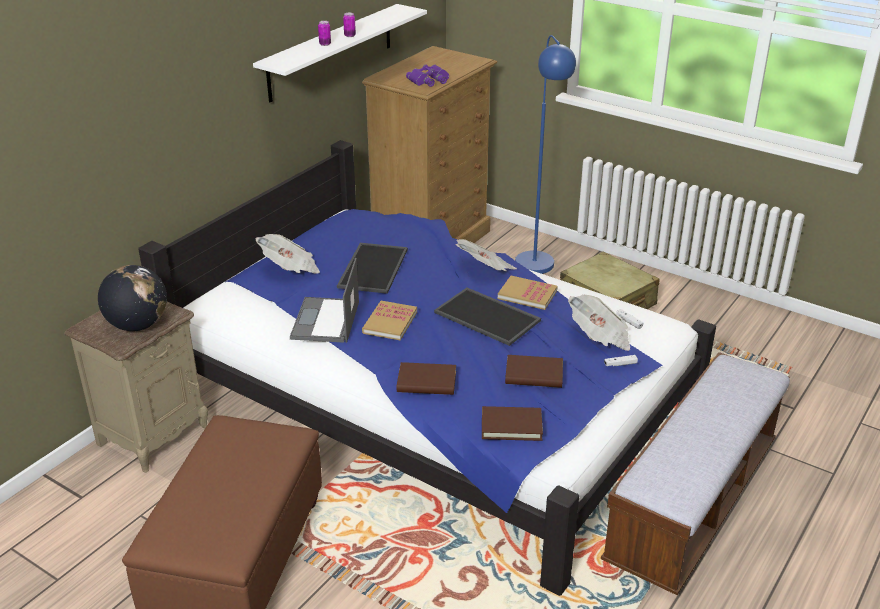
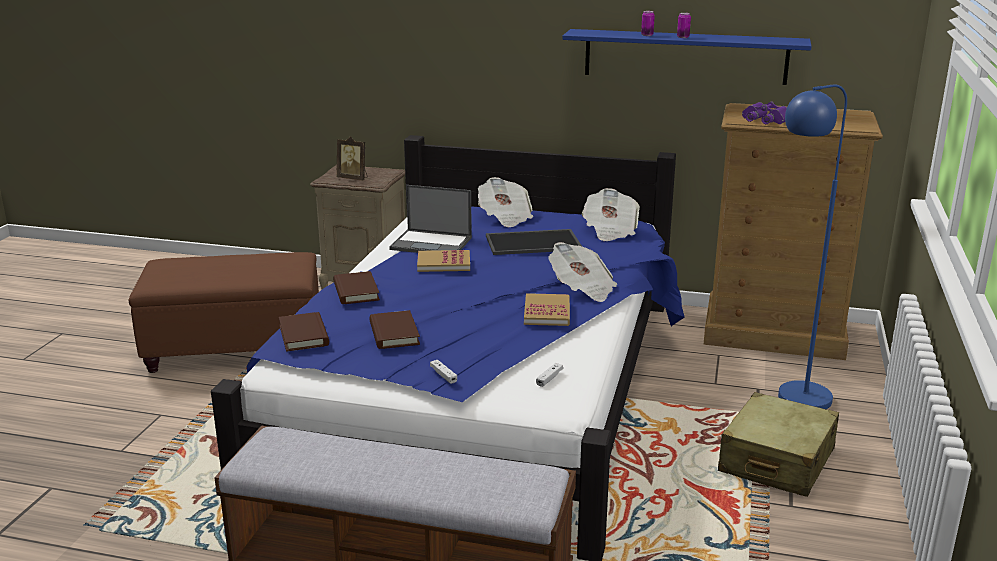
camera: 70 degrees right, 10 degrees down
(138, 325) = (353, 178): globe -> picture frame
(325, 321) = (432, 243): laptop -> laptop turned 150 degrees counterclockwise
(331, 52) = (685, 56): white shelf -> blue shelf
(489, 316) = (486, 300): tray -> none
(599, 337) = (492, 360): newspaper -> newspaper (610, 230)

